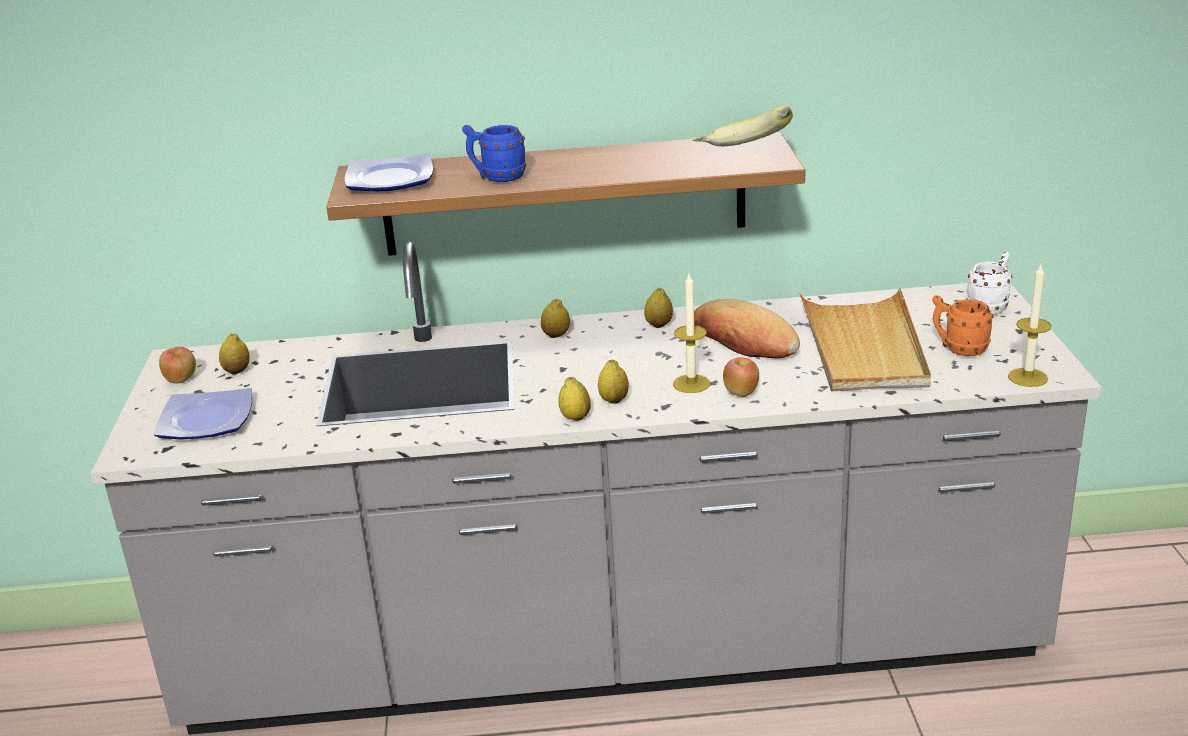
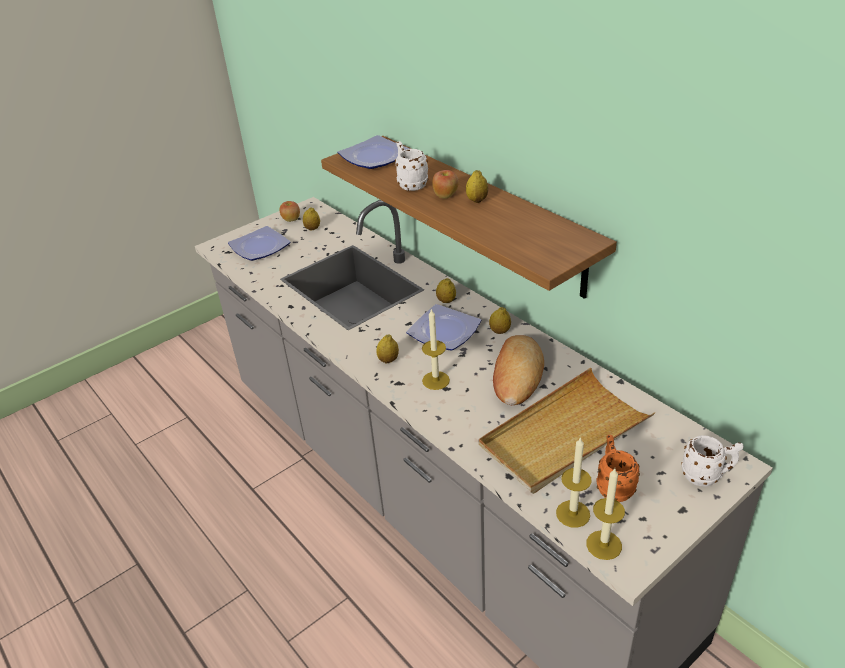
camera: 55 degrees right, 10 degrees up
(497, 177) = (410, 184): blue mug -> white mug
(575, 417) = (356, 356): lemon -> lemon (477, 200)
(610, 354) = (442, 332): none -> plate
(741, 393) = (443, 406): apple -> apple (446, 196)
(742, 152) = (551, 243): banana -> none
(975, 378) = (573, 514): none -> candle

